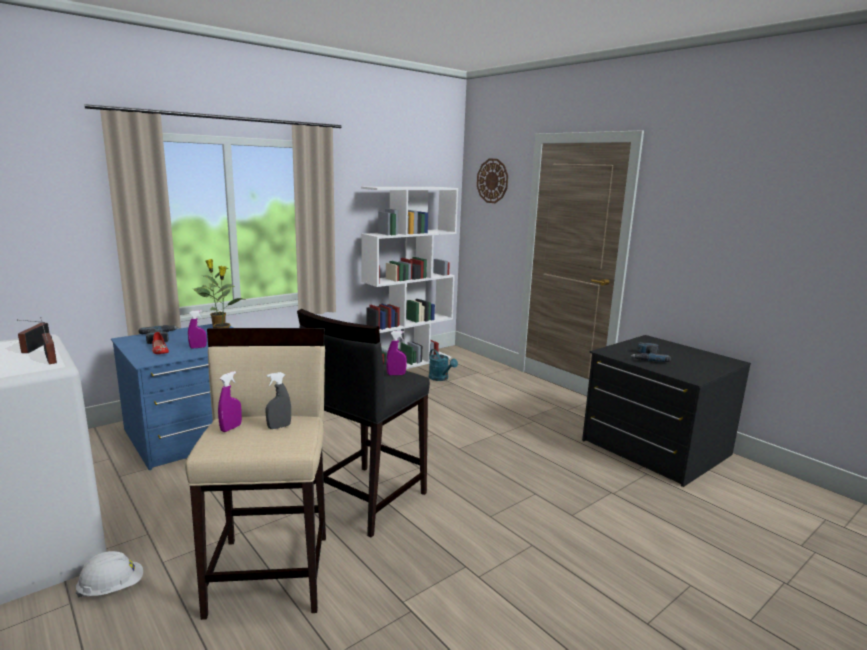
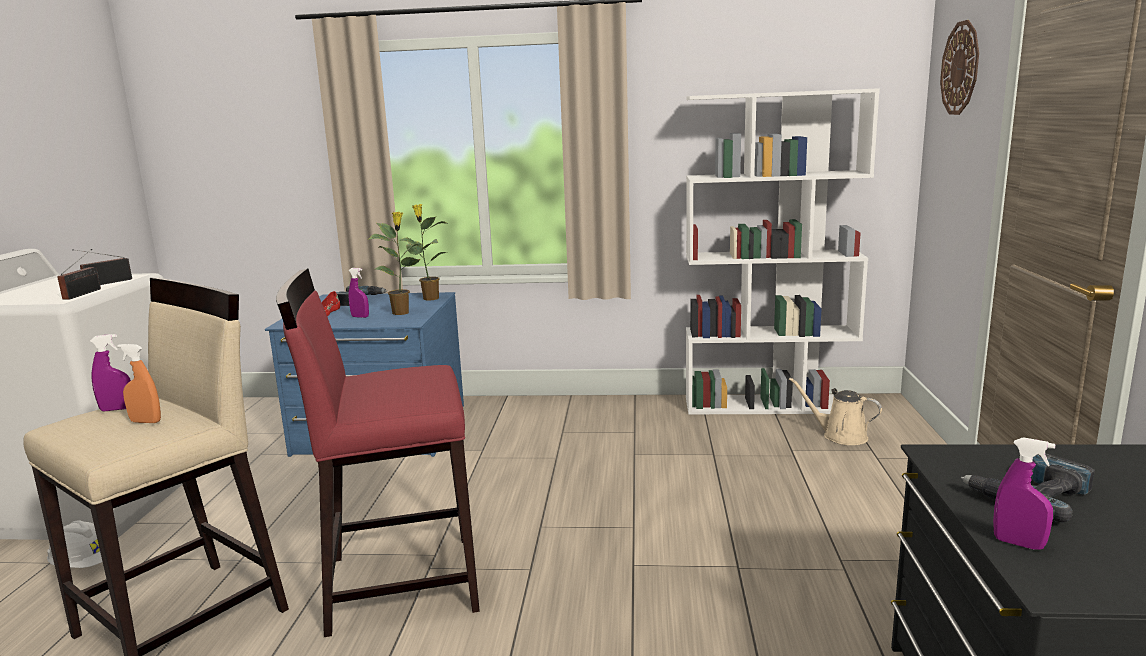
camera: 45 degrees right, 0 degrees up
(279, 427) = (145, 421): grey spray bottle -> orange spray bottle
(365, 499) = (400, 582): black stool -> red stool
(396, 374) = (414, 394): purple spray bottle -> purple spray bottle (1018, 544)
(440, 378) = (784, 443): turquoise watering can -> none
(458, 369) = (840, 436): none -> beige watering can

